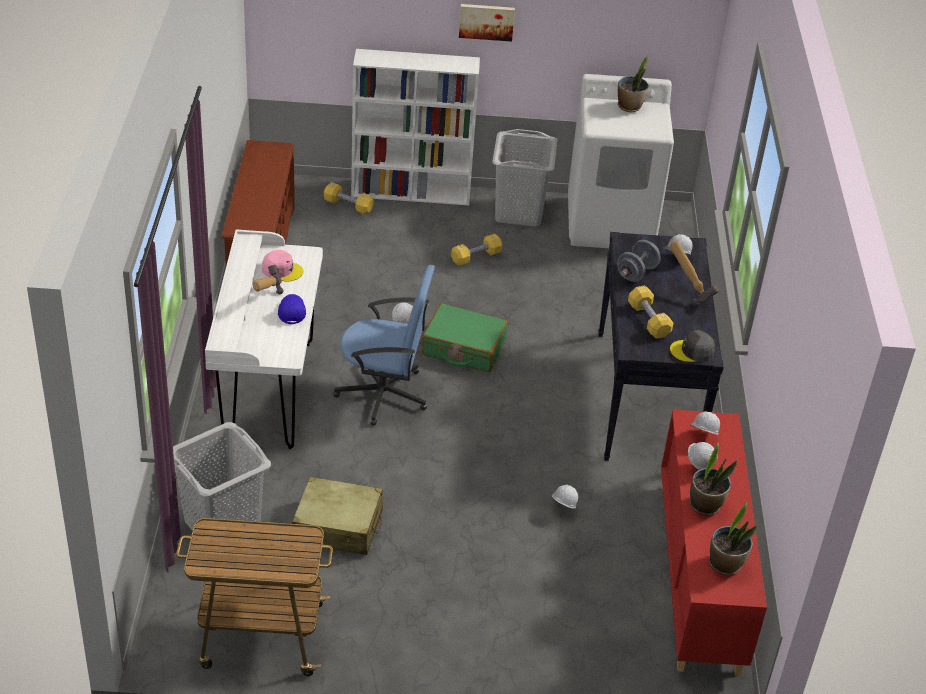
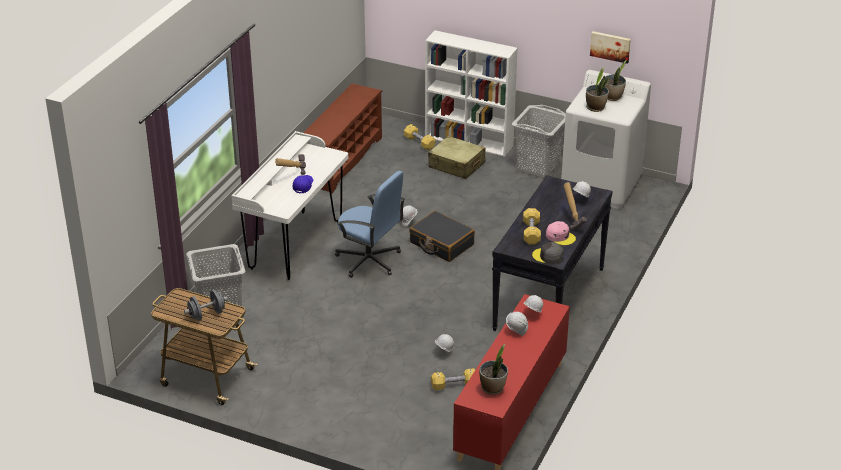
camera: 25 degrees right, 5 degrees down
(282, 270) = (313, 161): pink cap -> pink cap (560, 237)
(338, 526) = (291, 329): beige suitcase -> beige suitcase (457, 165)
(463, 348) = (441, 244): green suitcase -> black suitcase
(476, 257) = (487, 190): yellow dumbbell -> yellow dumbbell (454, 385)
(486, 21) = (522, 22): picture -> picture (610, 46)
(636, 273) = (545, 203): grey dumbbell -> grey dumbbell (207, 314)
(705, 505) = (504, 353): potted plant -> potted plant (596, 107)

